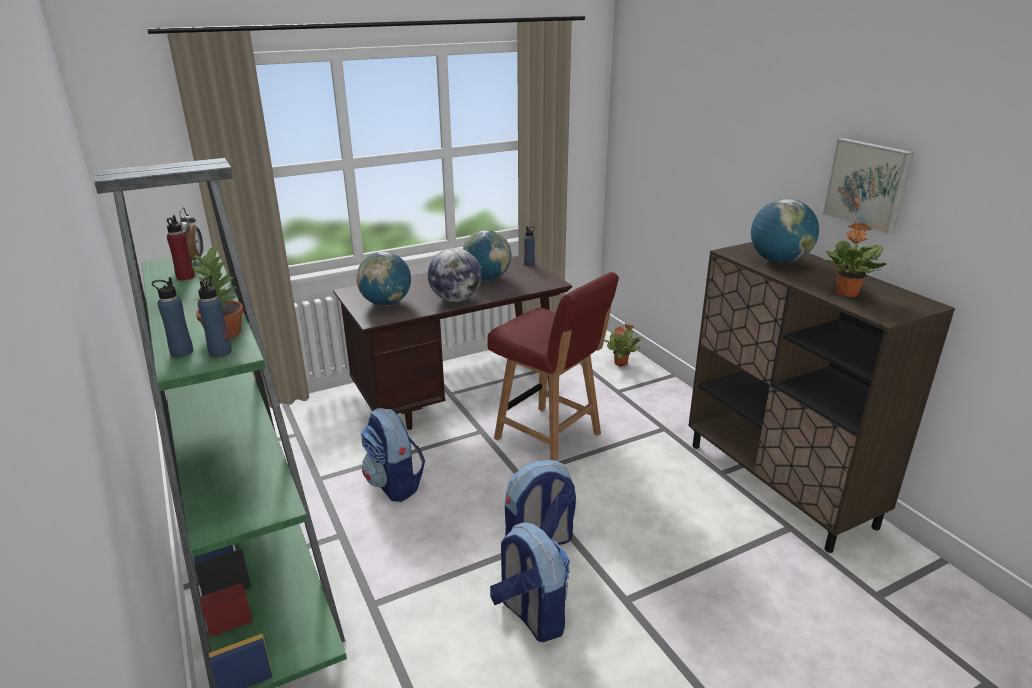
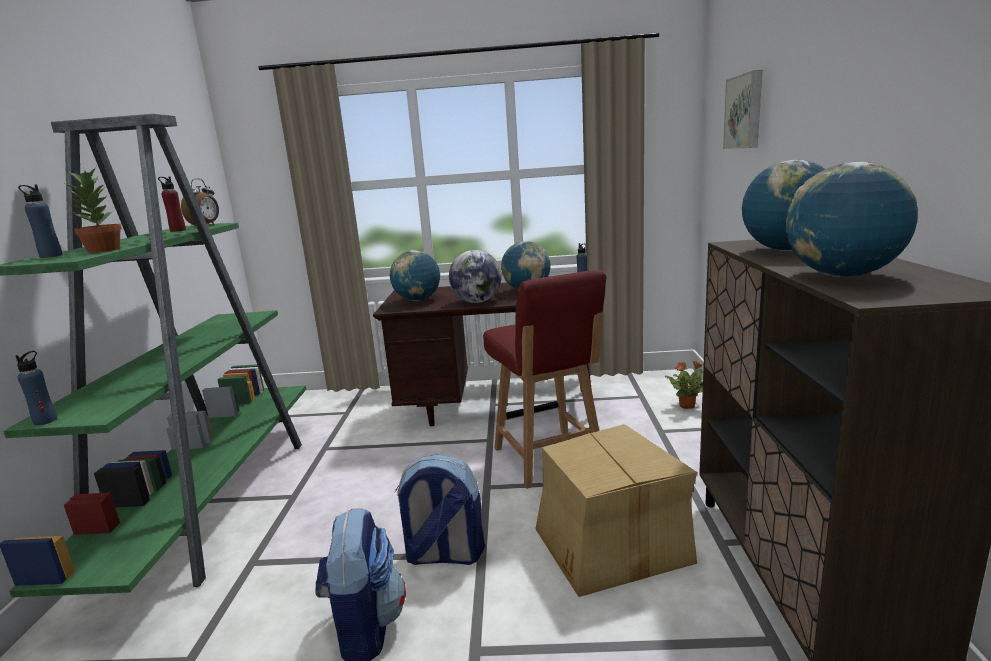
camera: 30 degrees right, 10 degrees down
(220, 352) = (68, 257): blue bottle -> blue bottle (45, 421)
(395, 484) = (374, 467): backpack -> none
(653, 495) = (610, 544): none -> cardboard box
(846, 293) = (842, 276): potted plant -> globe
(868, 184) = (922, 126): picture -> picture (745, 112)

